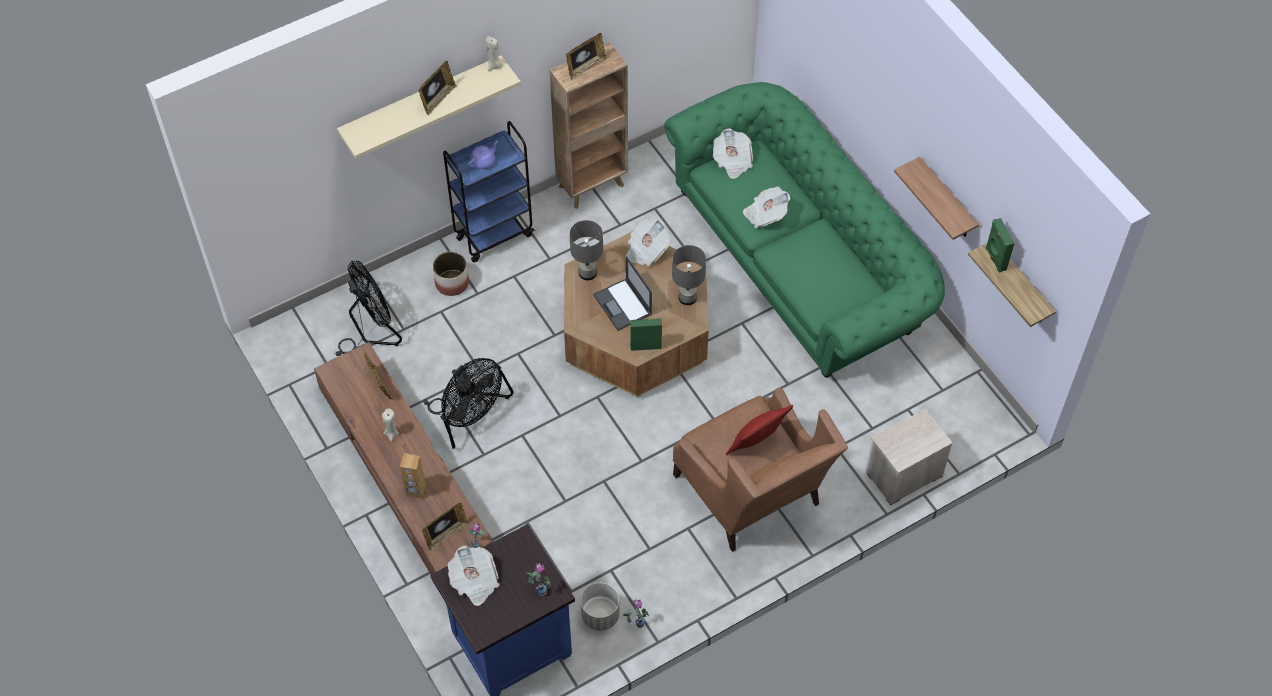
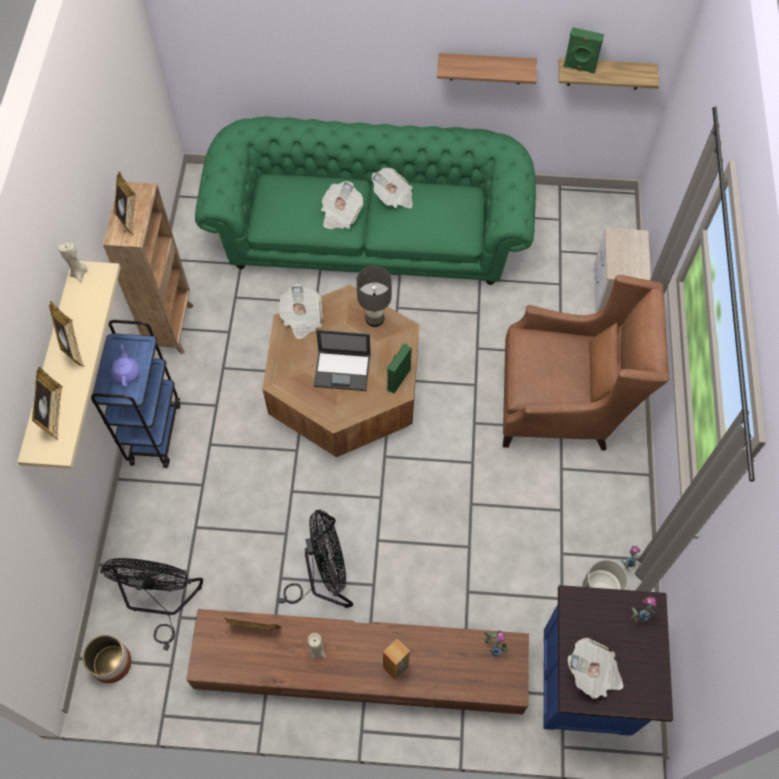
camera: 55 degrees left, 5 degrees up
(446, 534) = (462, 669): picture frame -> picture frame (53, 414)
(452, 282) = (173, 499): planter -> planter (111, 663)
(588, 272) = (287, 376): grey table lamp -> none
(732, 161) = (269, 203): newspaper -> newspaper (393, 197)
(756, 444) = (559, 359): red pillow -> none

